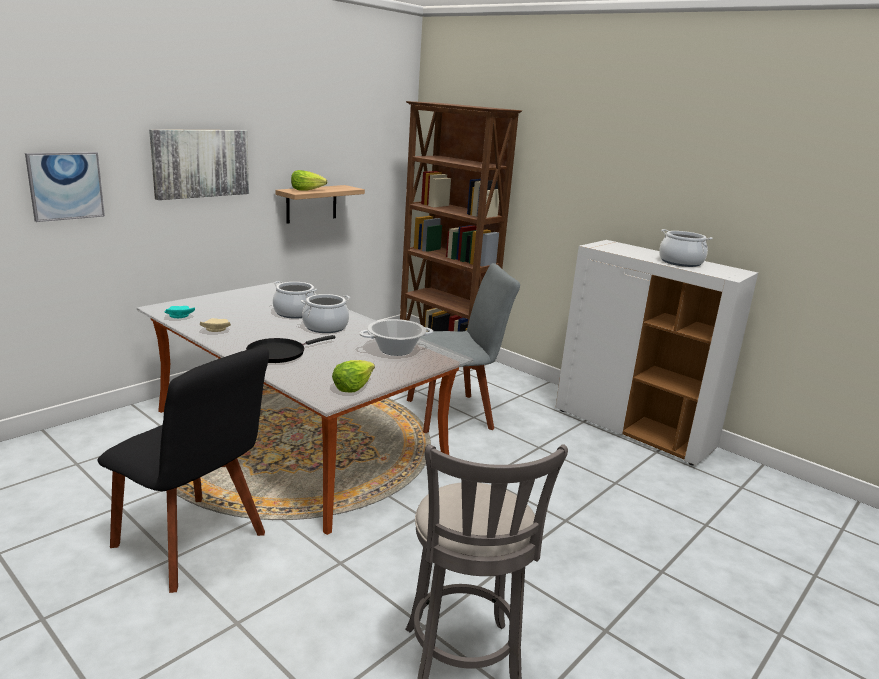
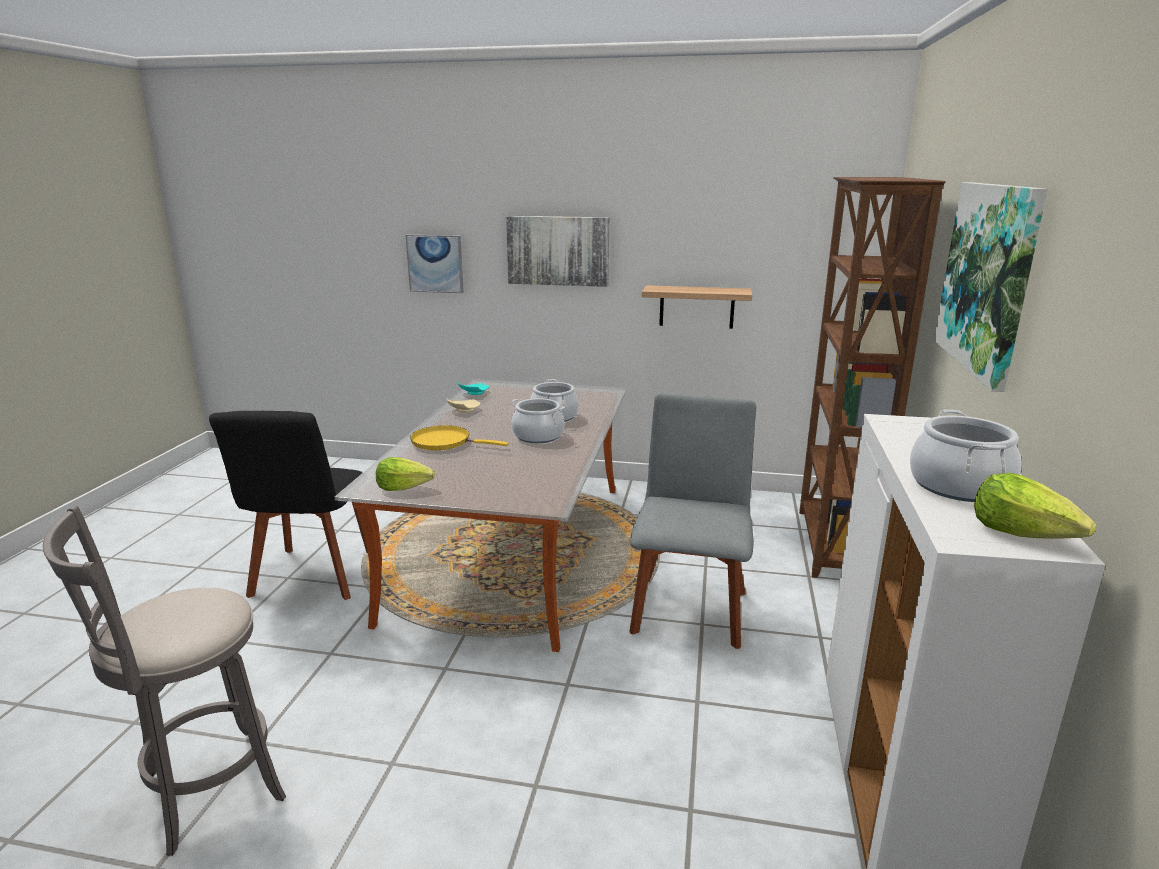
camera: 60 degrees right, 0 degrees up
(279, 353) = (445, 442): black frying pan -> yellow frying pan
(307, 190) = (674, 289): lettuce -> lettuce (1022, 533)
(395, 350) = (526, 477): cooking pot -> none
(454, 413) = (689, 607): grey chair -> grey chair turned 120 degrees counterclockwise
(591, 165) = (988, 278): none -> picture

